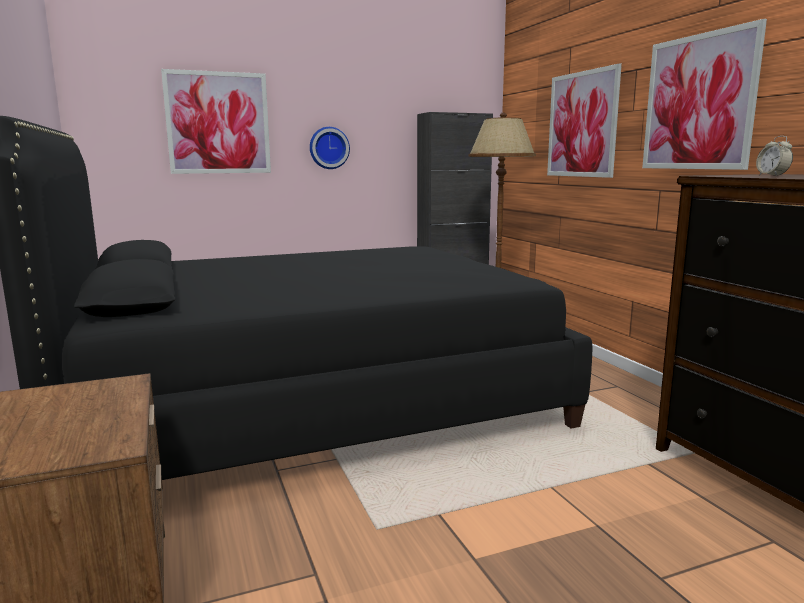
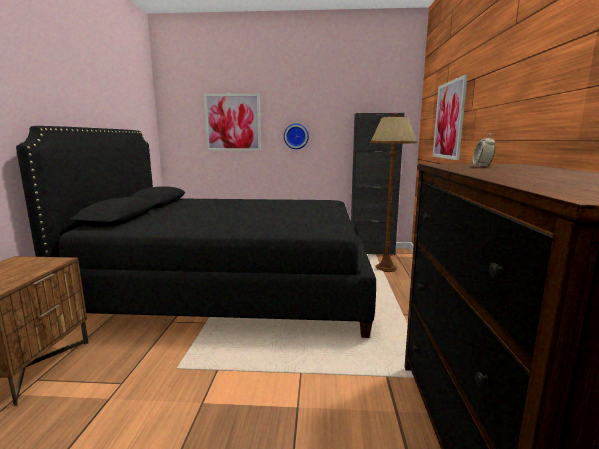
camera: 25 degrees right, 0 degrees up
(698, 102) = (499, 103): picture -> none

